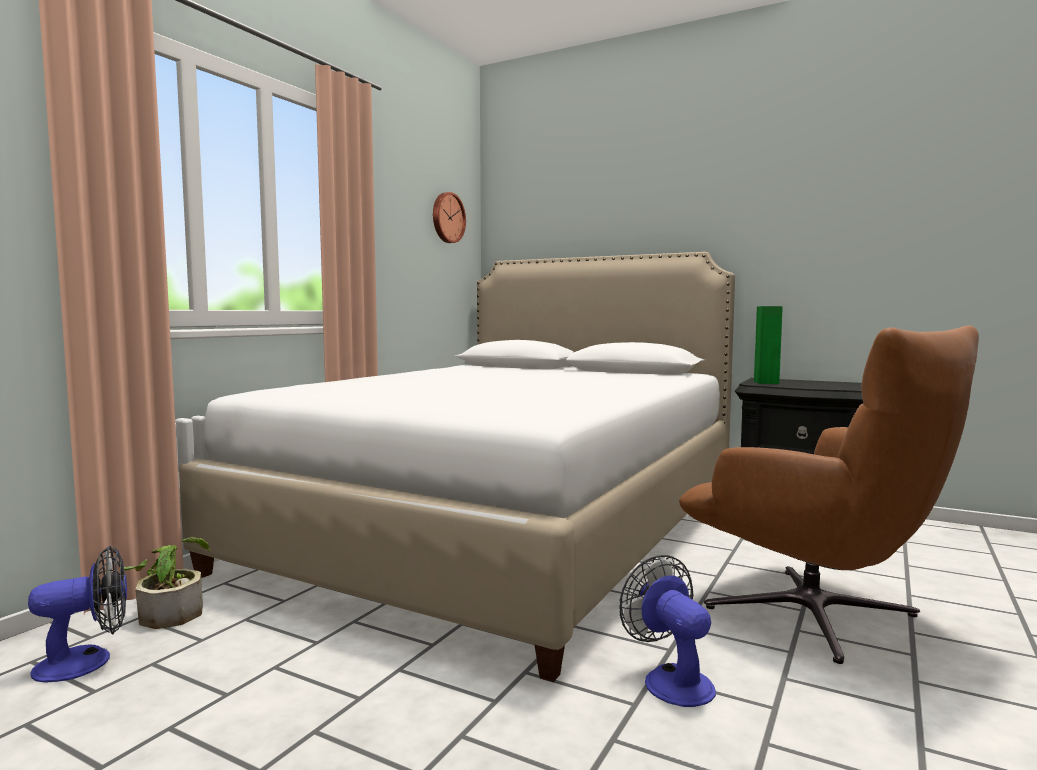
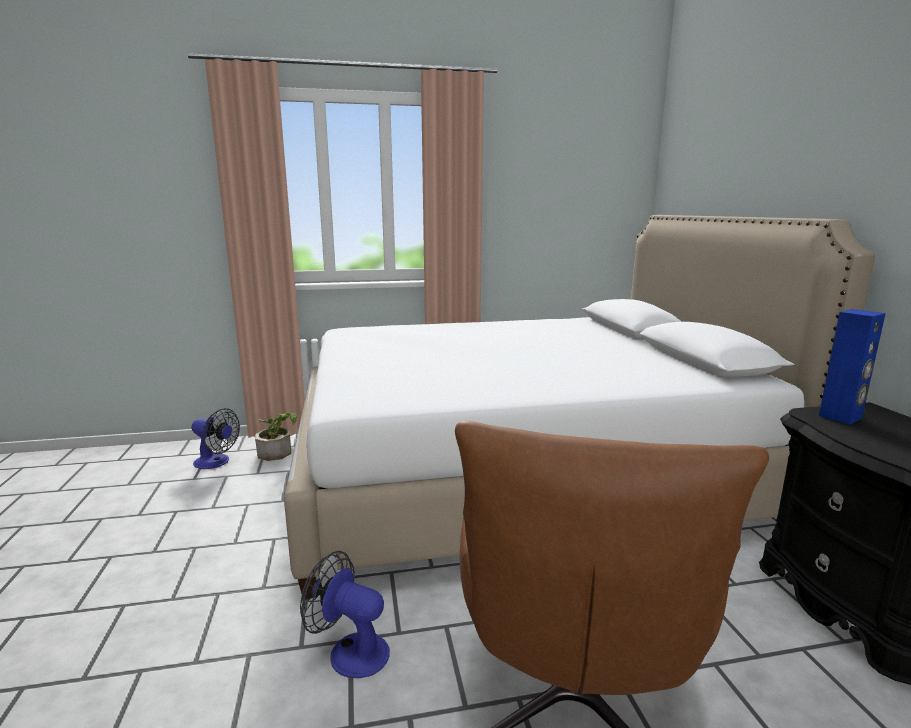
camera: 50 degrees right, 10 degrees up
(447, 218) = (600, 174): wall clock -> none
(670, 679) = (350, 651): fan -> fan turned 90 degrees counterclockwise
(766, 382) = (840, 417): green speaker -> blue speaker

